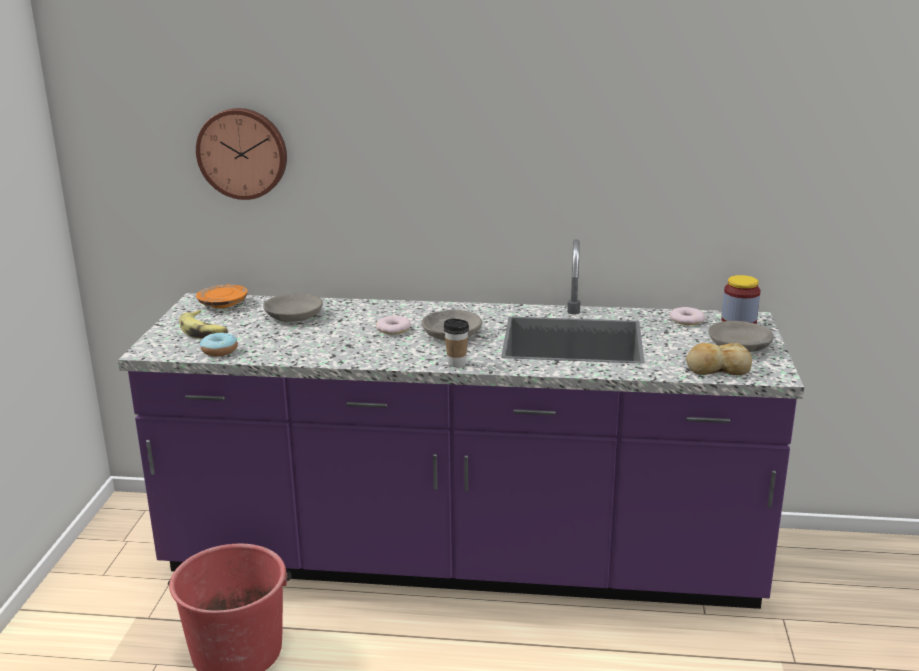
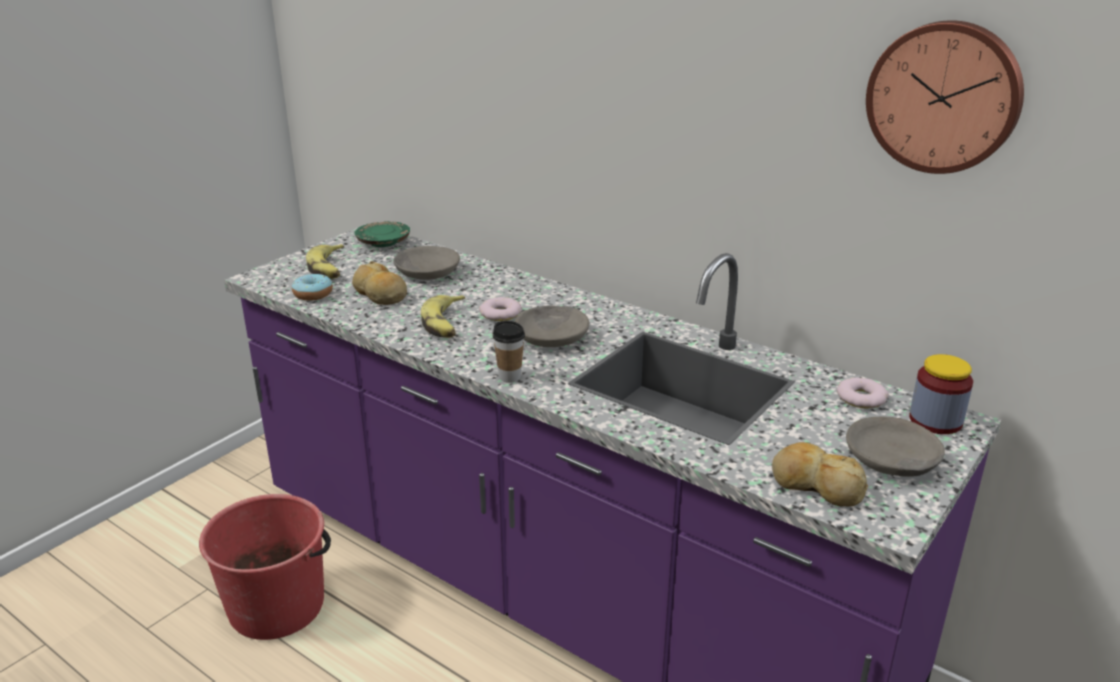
camera: 30 degrees right, 5 degrees up
(222, 304) = (383, 242): orange plate -> green plate
(243, 153) = (419, 80): wall clock -> wall clock (944, 97)
(278, 338) = (380, 294): none -> bread
(361, 344) = (445, 324): none -> banana

